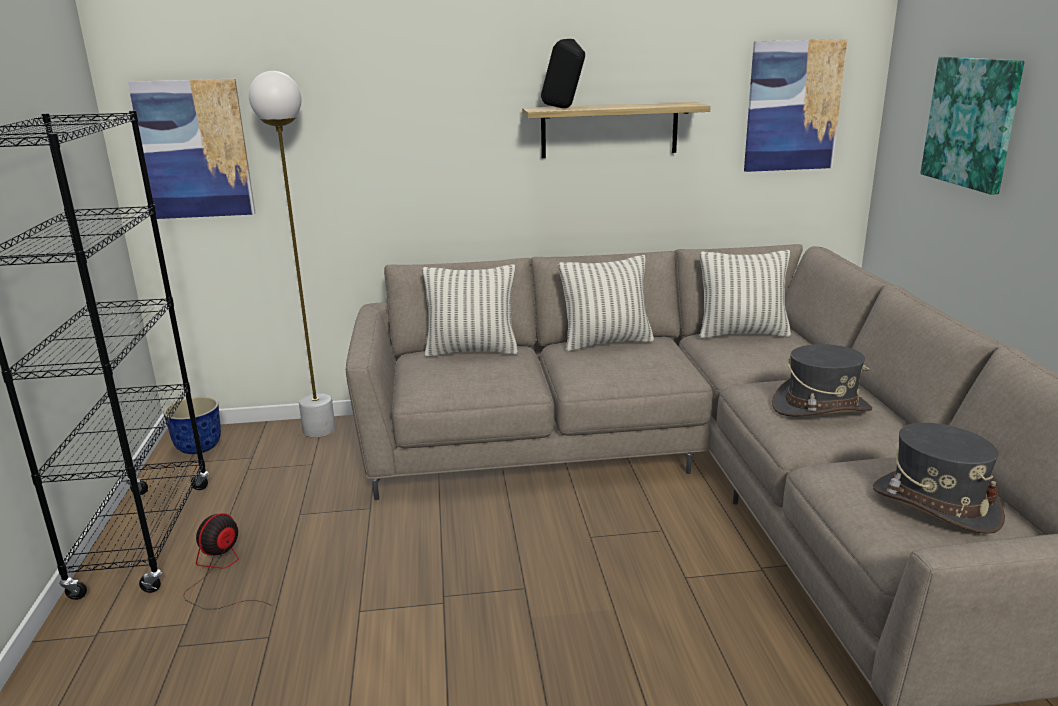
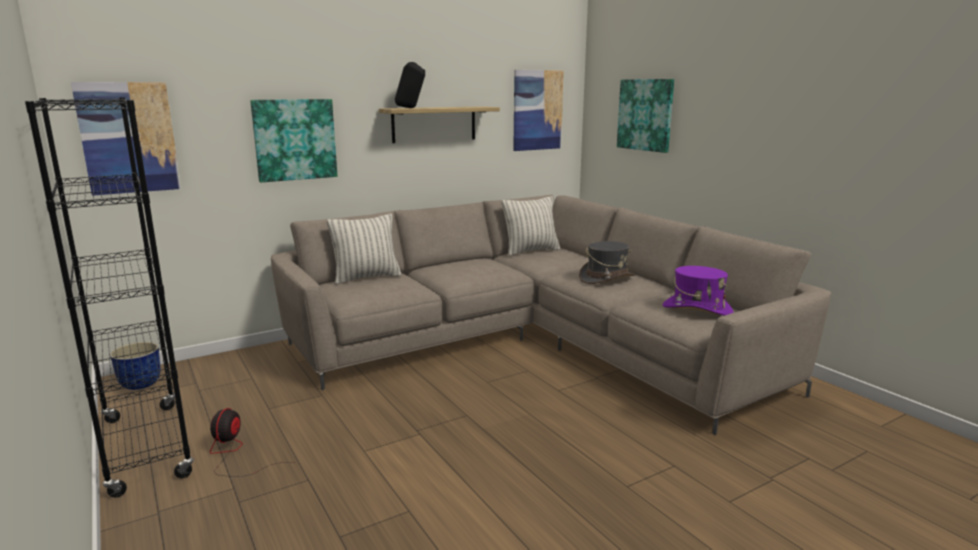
camera: 25 degrees left, 5 degrees down
(319, 430) = (239, 357): white floor lamp -> none
(400, 152) = (295, 139): none -> picture
(606, 342) = (453, 263): pillow -> none
(935, 504) = (697, 309): grey hat -> purple hat

